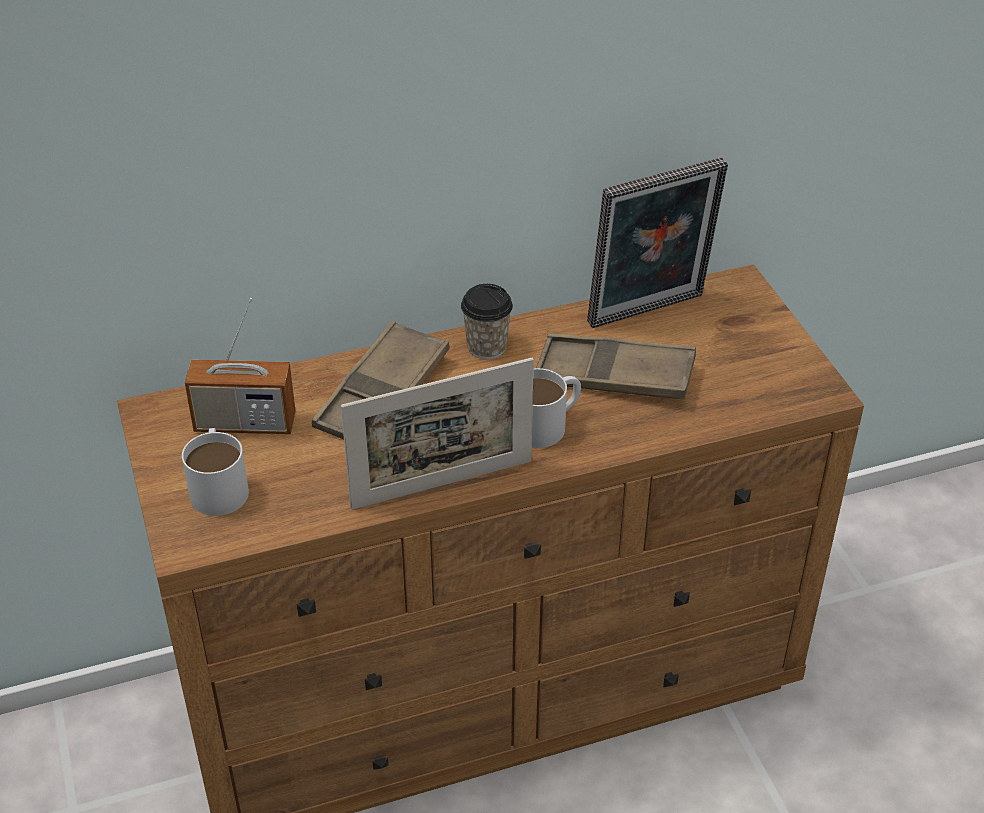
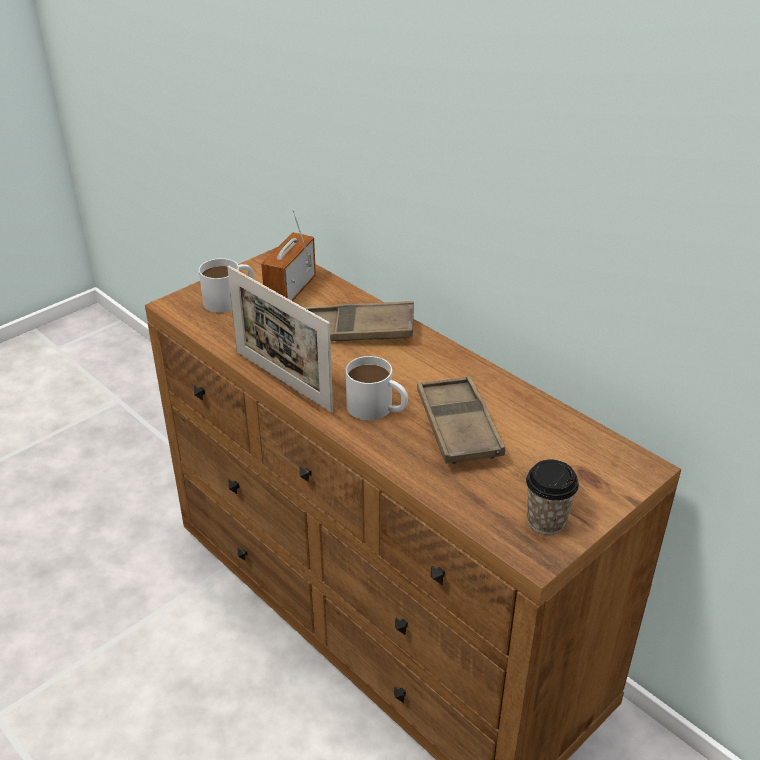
camera: 65 degrees right, 5 degrees down
(245, 423) = (290, 290): radio -> radio turned 45 degrees clockwise
(486, 347) = (440, 358): cup -> cup (546, 521)
(649, 313) = (552, 425): picture frame -> none

